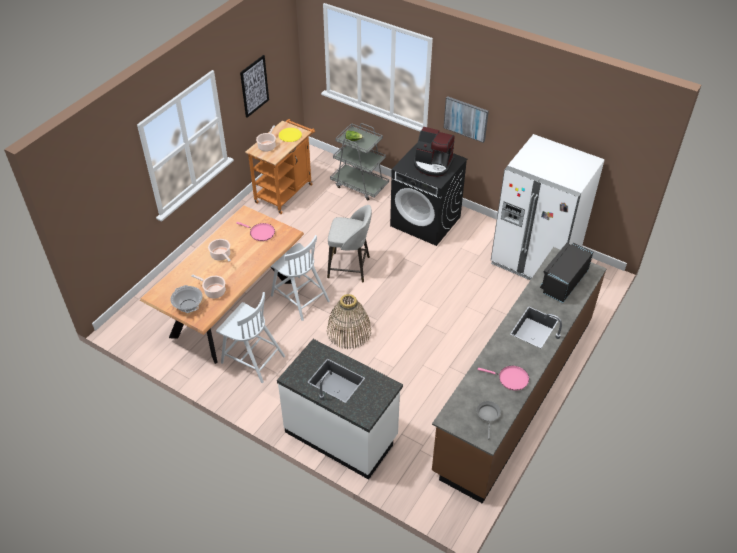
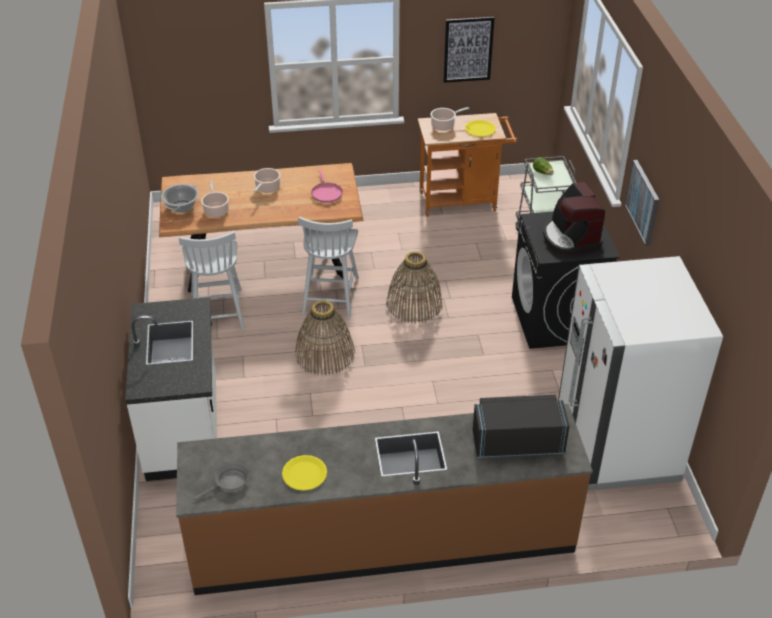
camera: 50 degrees right, 5 degrees down
(350, 267) = (414, 304): grey stool -> basket
(511, 379) = (304, 474): pink frying pan -> yellow plate

